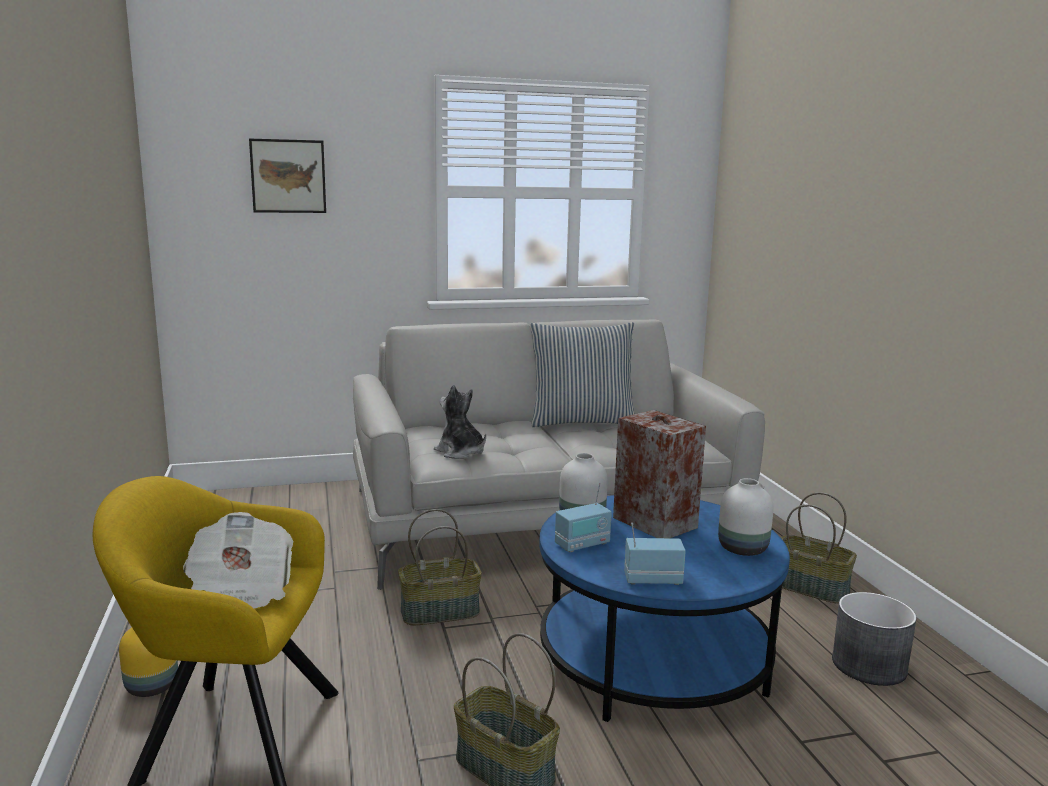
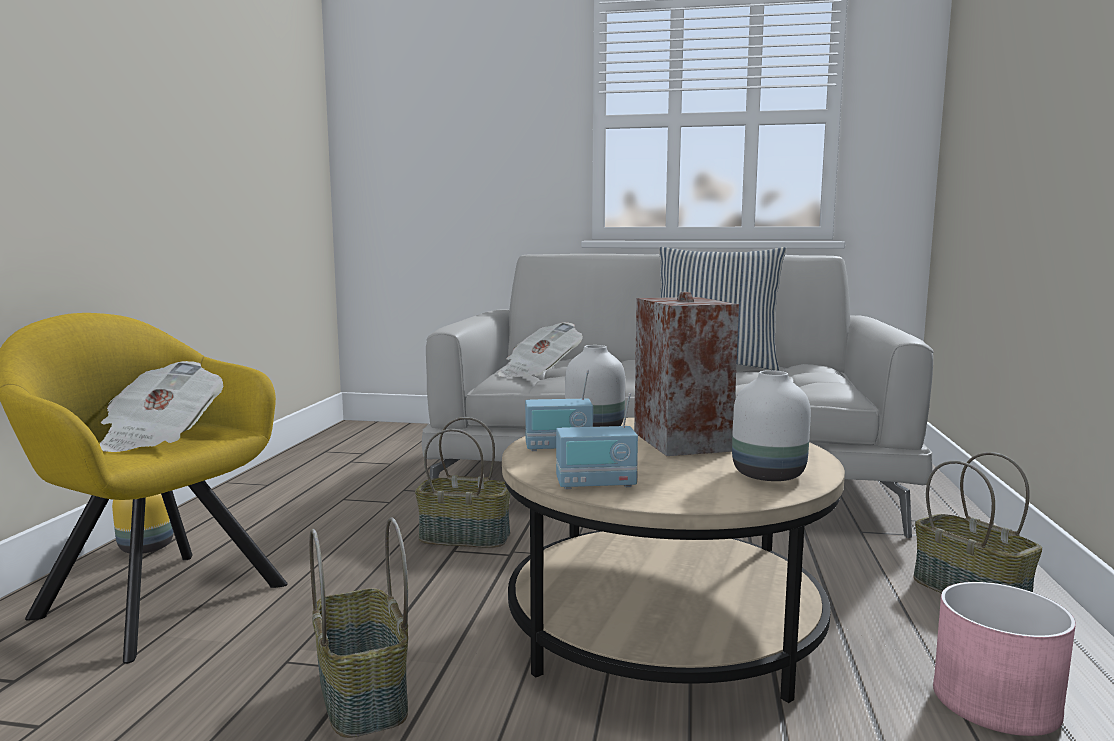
camera: 25 degrees right, 5 degrees down
(288, 176) = (449, 113): picture -> none
(460, 452) = (539, 373): plush toy -> newspaper
(652, 579) = (596, 484): radio -> radio turned 150 degrees clockwise
(654, 658) = (664, 625): blue coffee table -> beige coffee table
(868, 665) = (994, 700): grey planter -> pink planter

